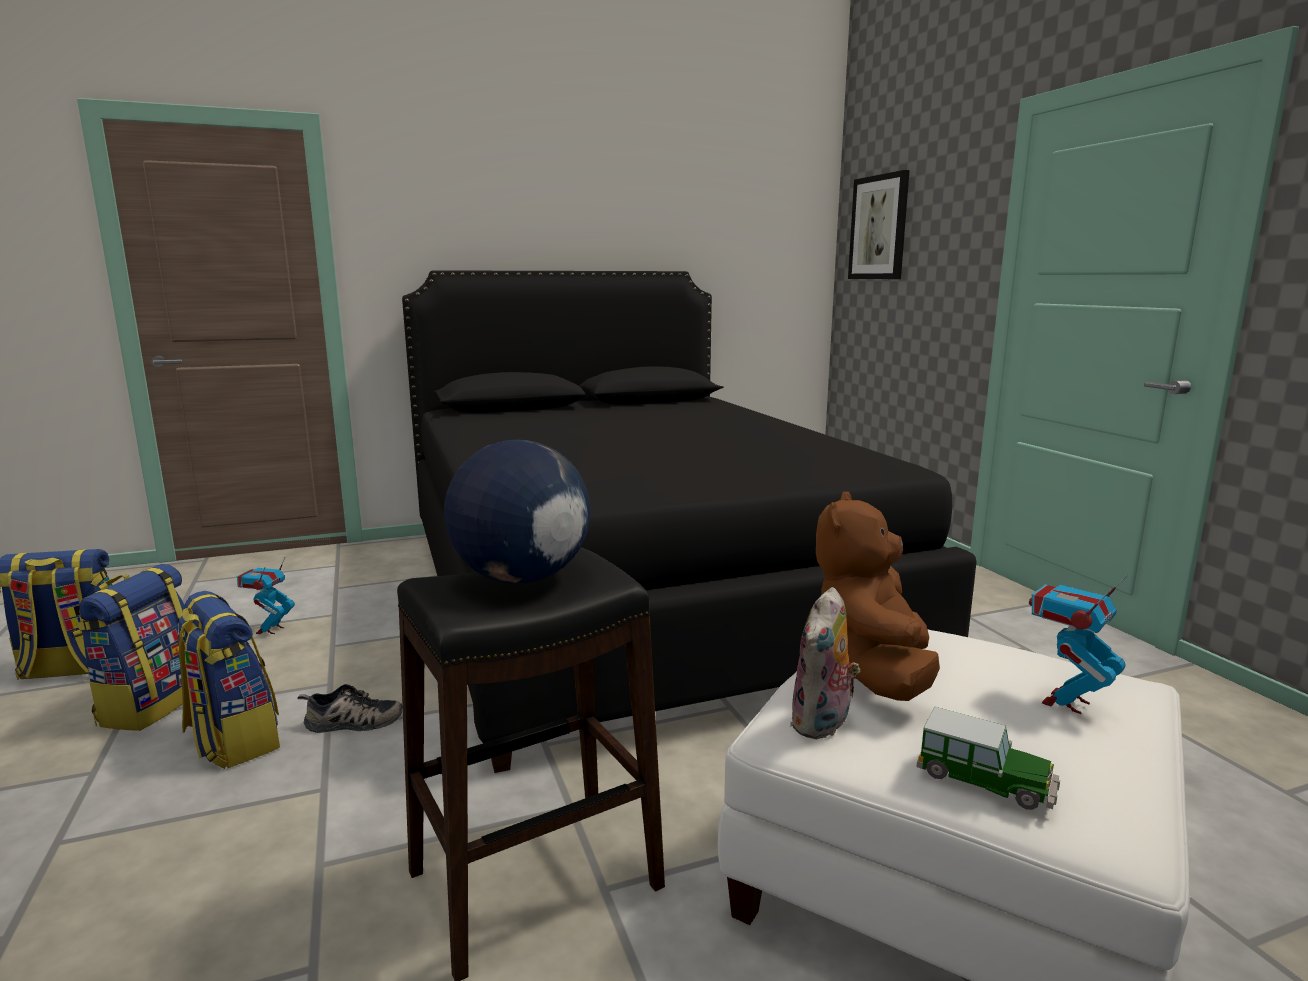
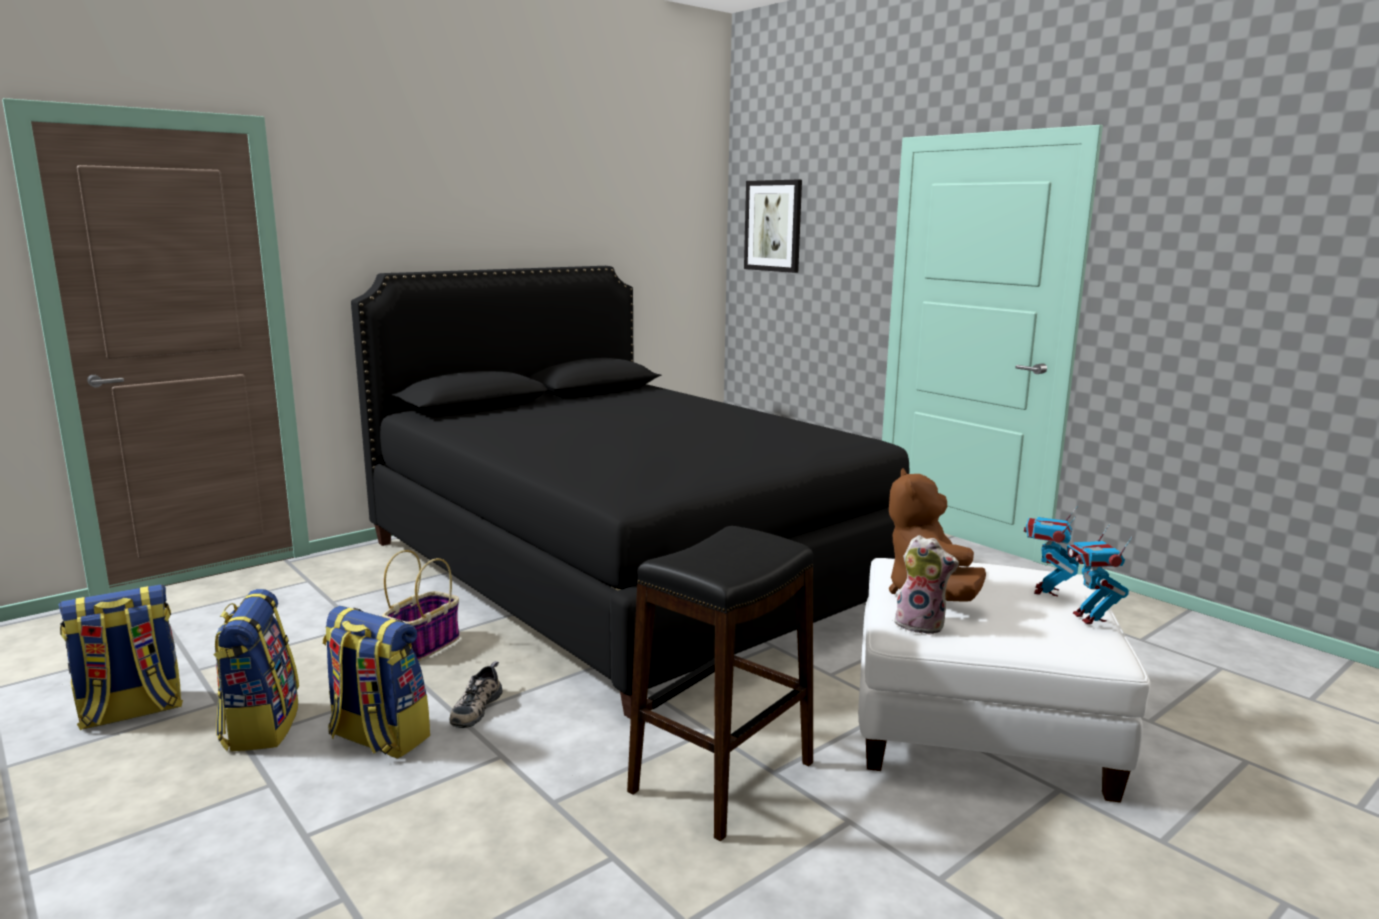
camera: 20 degrees left, 0 degrees up
(270, 630) = (306, 647): toy robot -> toy robot (1089, 618)
(352, 723) = (475, 707): shoe -> shoe turned 135 degrees clockwise
(370, 645) = (424, 646): none -> basket
(520, 578) = (725, 551): globe -> none
(823, 724) = (921, 625): plush toy -> plush toy turned 75 degrees counterclockwise
(985, 781) = (1031, 638): toy car -> none

